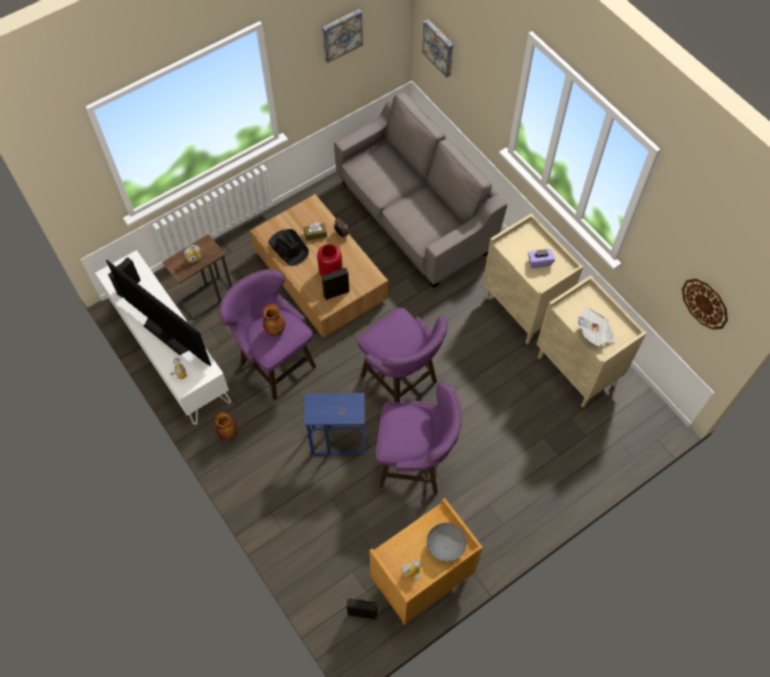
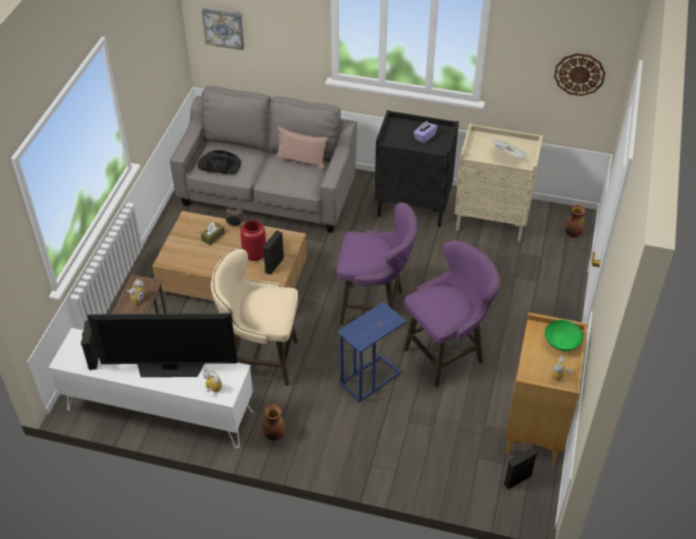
camera: 40 degrees left, 15 degrees down
(275, 329) = (266, 302): vase -> vase (572, 233)
(275, 363) = (260, 359): purple stool -> beige stool
(288, 247) = (200, 258): black hat -> black hat (218, 165)
(341, 34) = (149, 42): picture -> none
(442, 209) = (301, 161): none -> beige pillow
(445, 546) = (561, 343): grey bowl -> green bowl
(522, 310) = (413, 208): beige cabinet -> black cabinet

